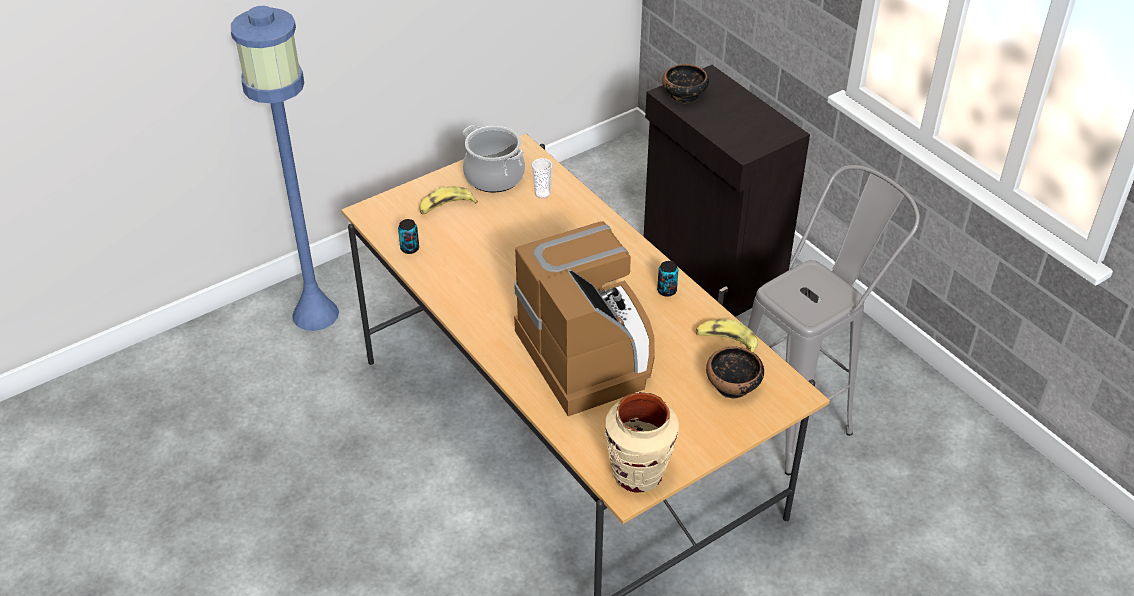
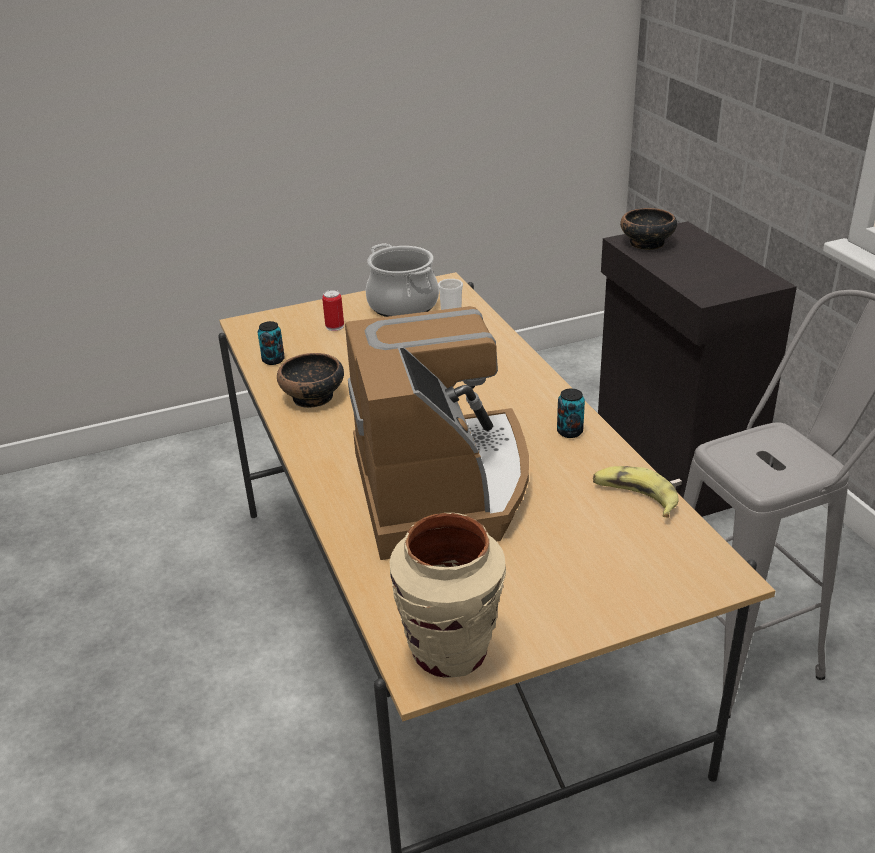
camera: 15 degrees right, 10 degrees down
(316, 314) = (218, 463): blue floor lamp -> none
(446, 207) = (334, 326): banana -> can
(733, 386) = (630, 552): bowl -> bowl (313, 397)

